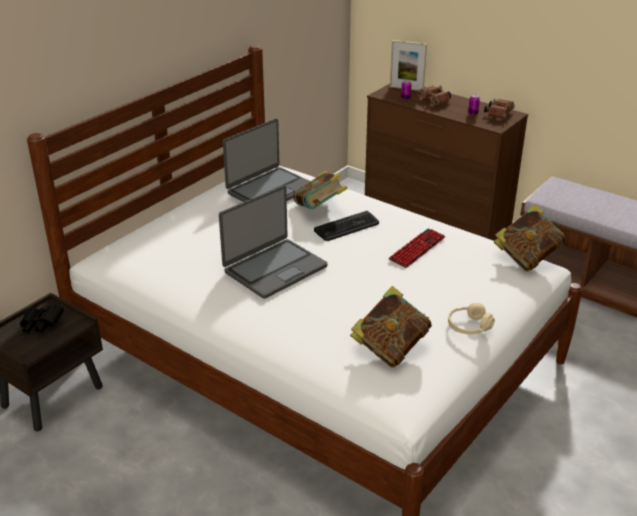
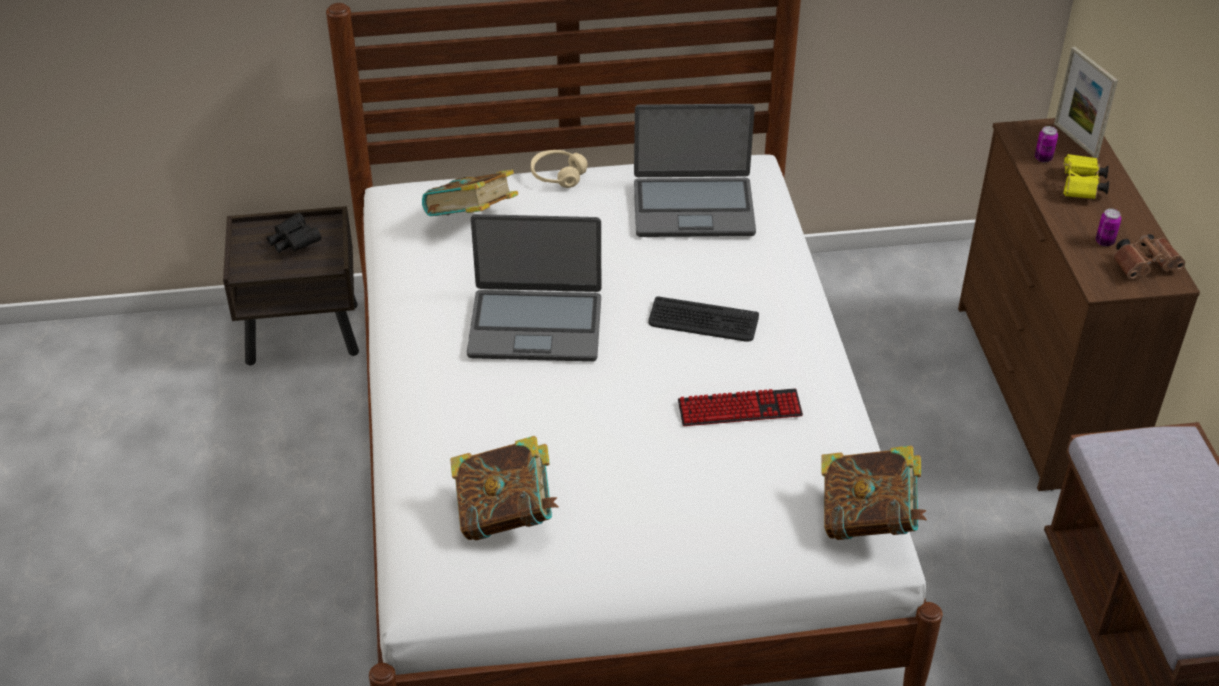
camera: 45 degrees right, 10 degrees up
(319, 209) = (710, 274): book -> book (471, 221)
(435, 101) = (1081, 187): brown binoculars -> yellow binoculars
(469, 326) = (636, 556): beige headphones -> beige headphones (558, 175)

